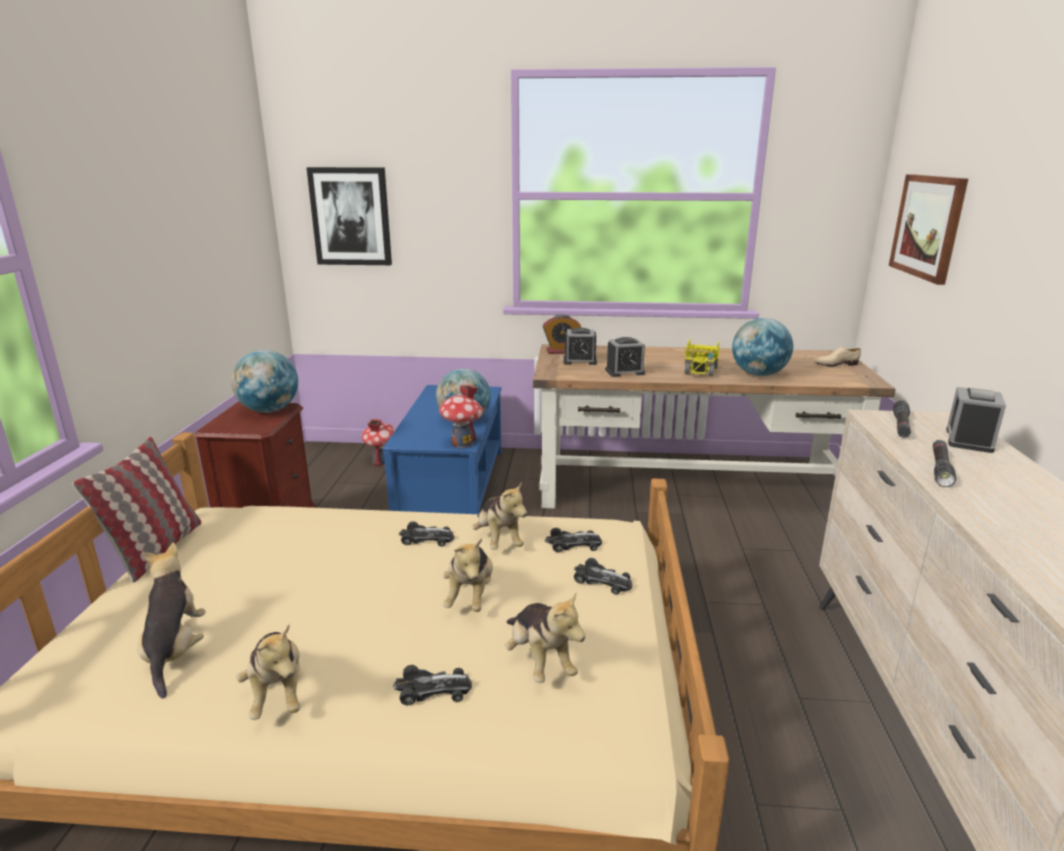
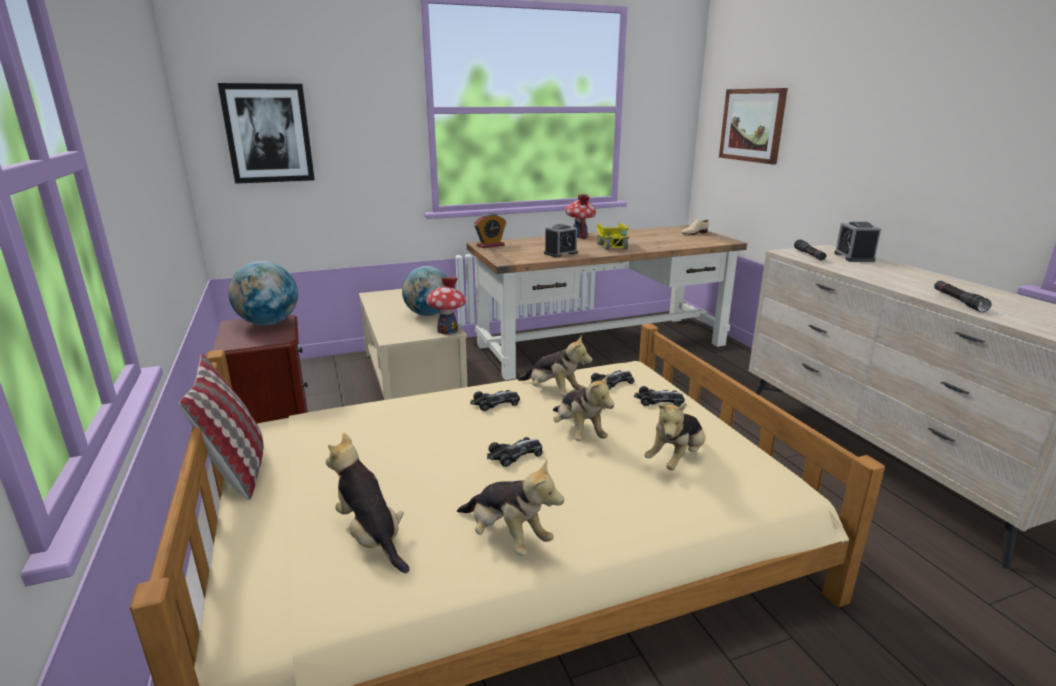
camera: 25 degrees left, 0 degrees up
(381, 461) = (326, 371): toy house -> toy house (579, 236)
(432, 689) = (624, 498): toy car -> toy car (515, 455)
(453, 485) = (414, 378): blue coffee table -> beige coffee table
(540, 661) = (676, 459): plush toy -> plush toy turned 90 degrees clockwise
(579, 361) = (515, 250): alarm clock -> none
(758, 374) = (654, 244): globe -> none
(940, 469) = (863, 273): black flashlight -> black flashlight (958, 301)

